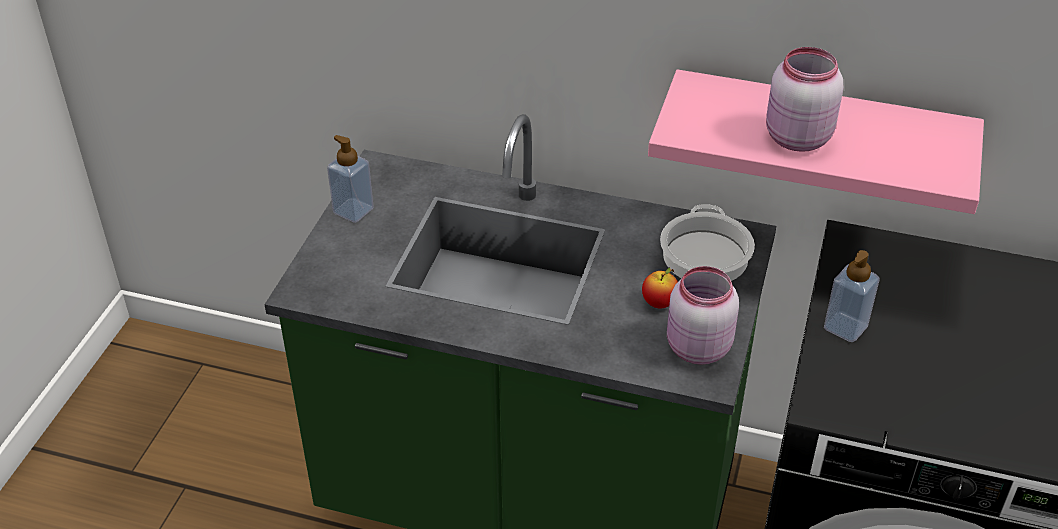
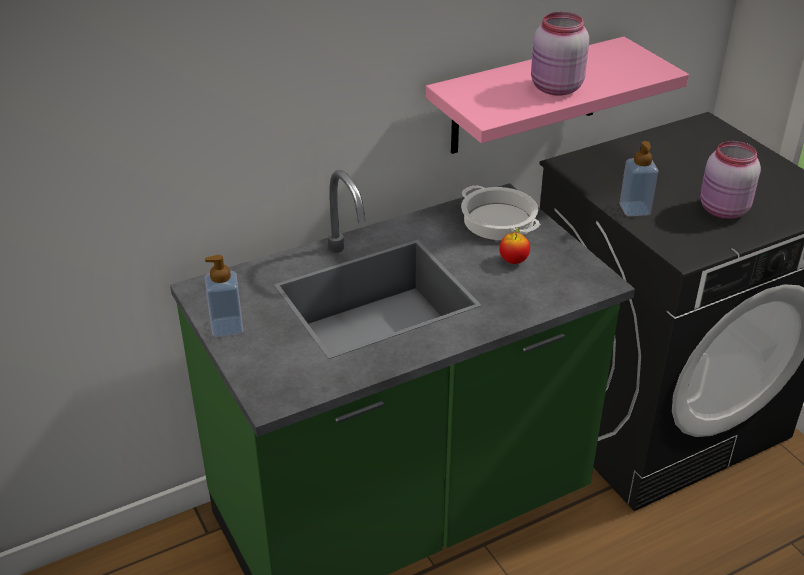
camera: 45 degrees left, 5 degrees down
(696, 348) = (570, 272): pink jar -> pink jar (723, 210)

